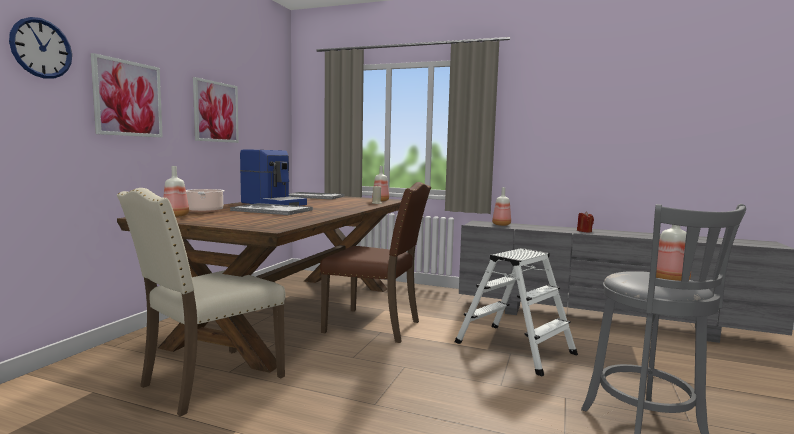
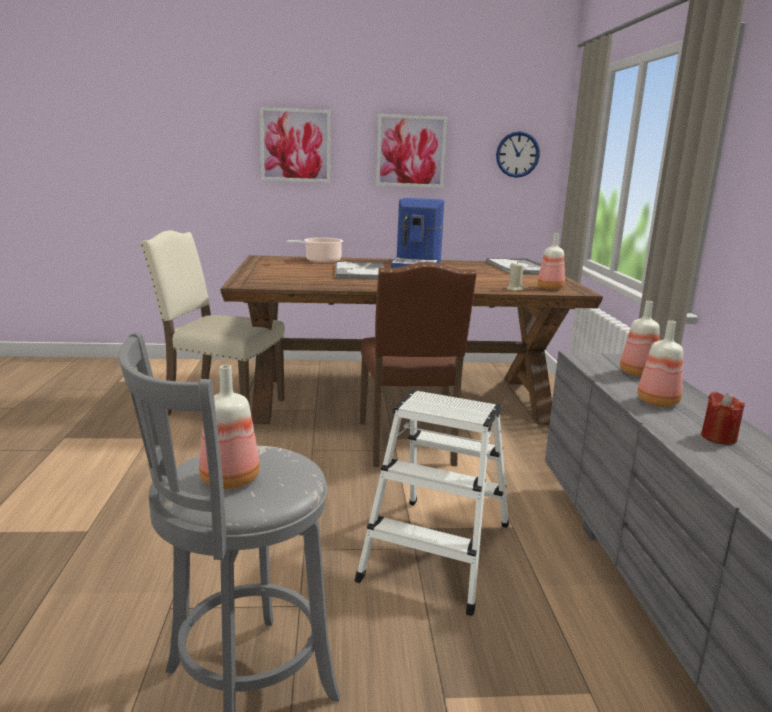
camera: 65 degrees right, 10 degrees up
(41, 48) = (218, 110): wall clock -> wall clock (517, 154)
(175, 216) = (279, 260): bottle -> bottle (657, 401)

